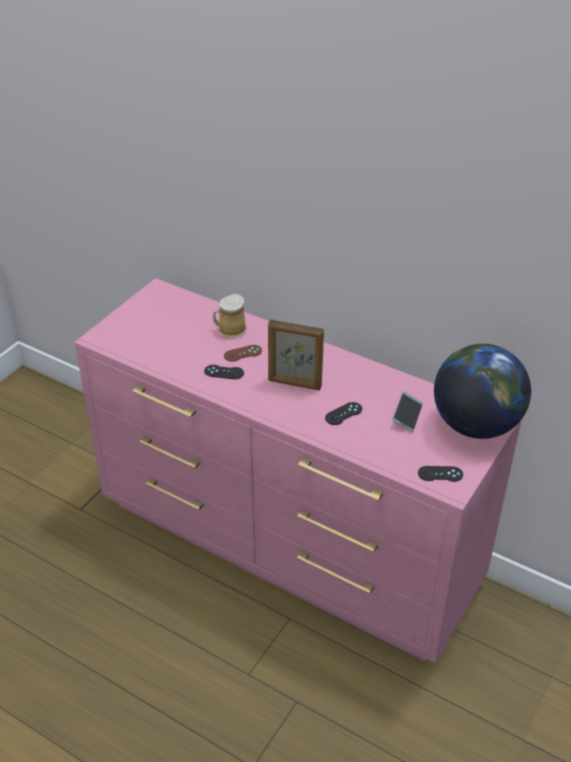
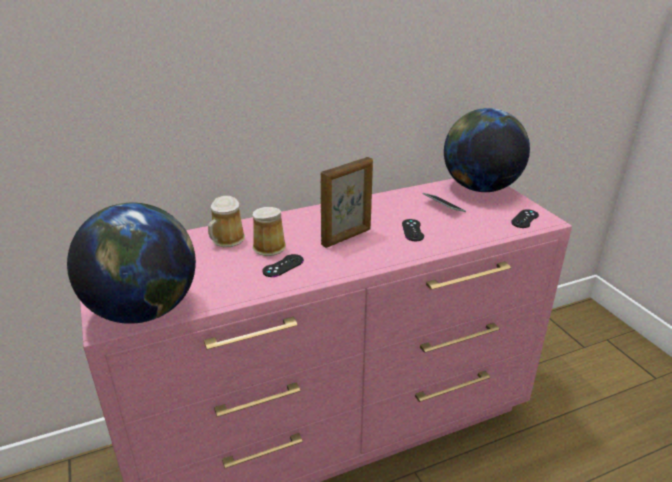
camera: 55 degrees left, 10 degrees down
(123, 342) = (144, 310): none -> globe
(243, 353) = (270, 246): brown game controller -> mug

